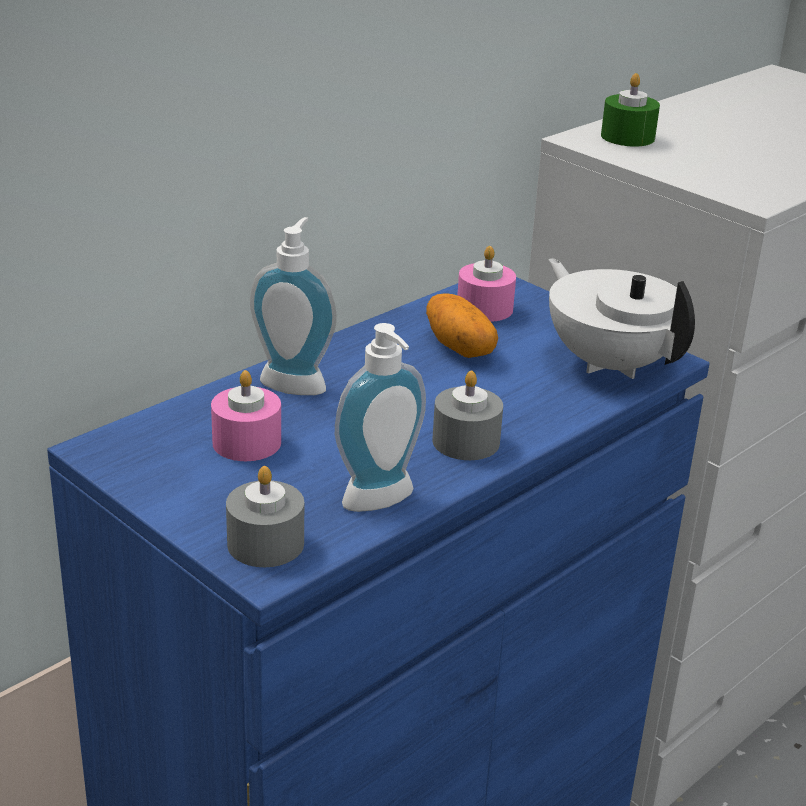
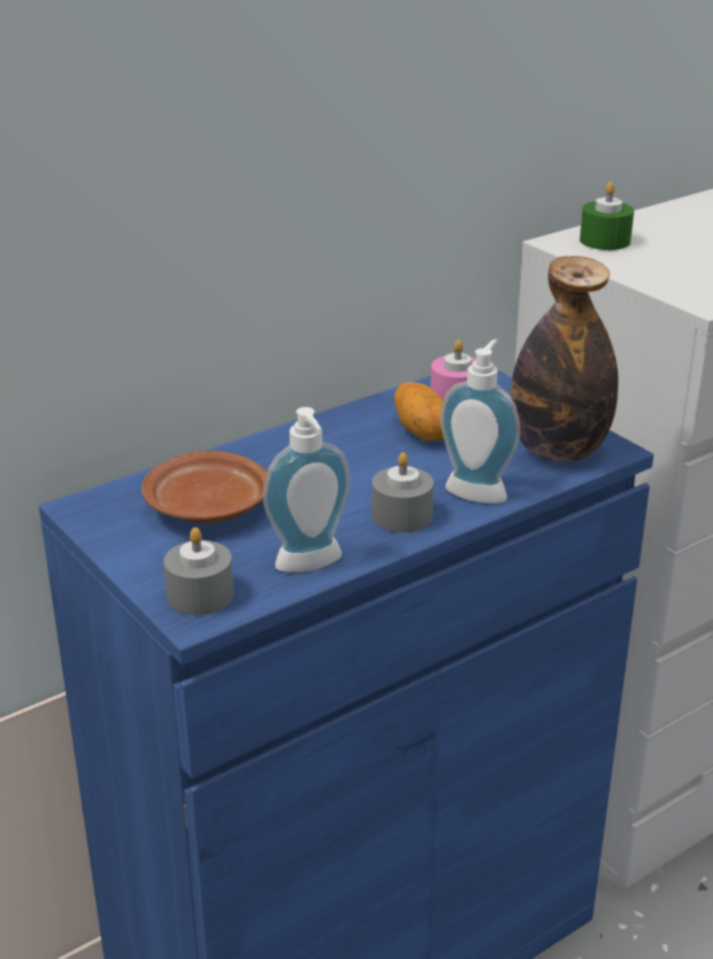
camera: 10 degrees right, 0 degrees up
(247, 442) = (208, 508): pink candle -> brown plate
(296, 382) = (265, 457): soap dispenser -> soap dispenser (478, 490)
(610, 363) = (558, 451): white teapot -> bottle

